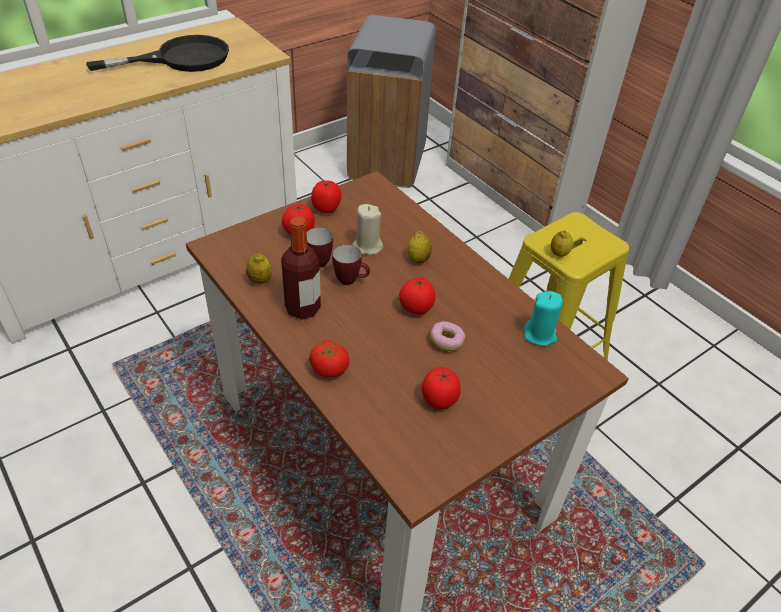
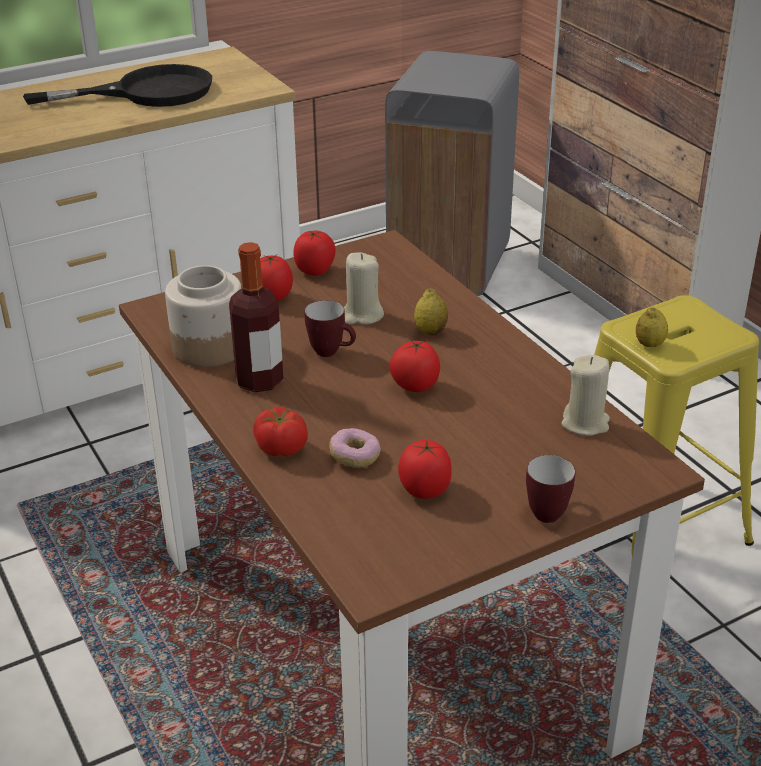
camera: 10 degrees right, 10 degrees down
(260, 280) = (208, 347): lemon -> jar
(320, 260) = (294, 328): mug -> mug (547, 511)
(446, 341) = (450, 425): donut -> donut (355, 457)
(540, 335) = (585, 423): turquoise candle -> beige candle

